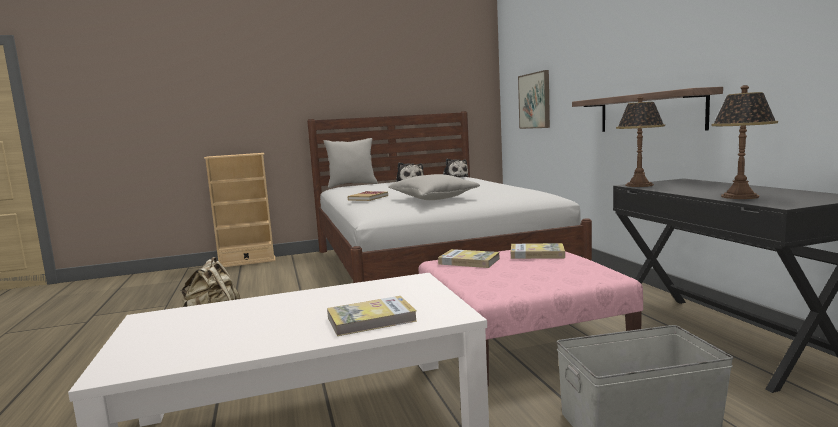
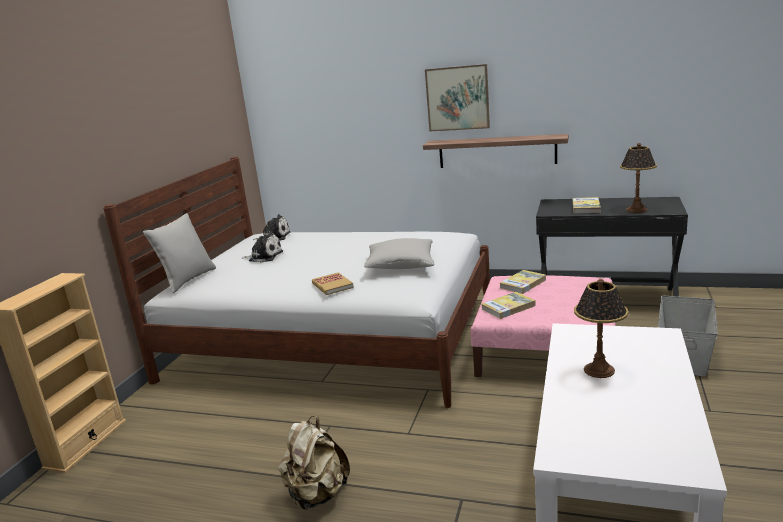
camera: 55 degrees left, 10 degrees up
(371, 319) = (651, 360): book -> book (586, 207)
(535, 100) = (327, 139): picture -> picture (457, 98)
(639, 185) = (550, 212): table lamp -> table lamp (599, 370)

